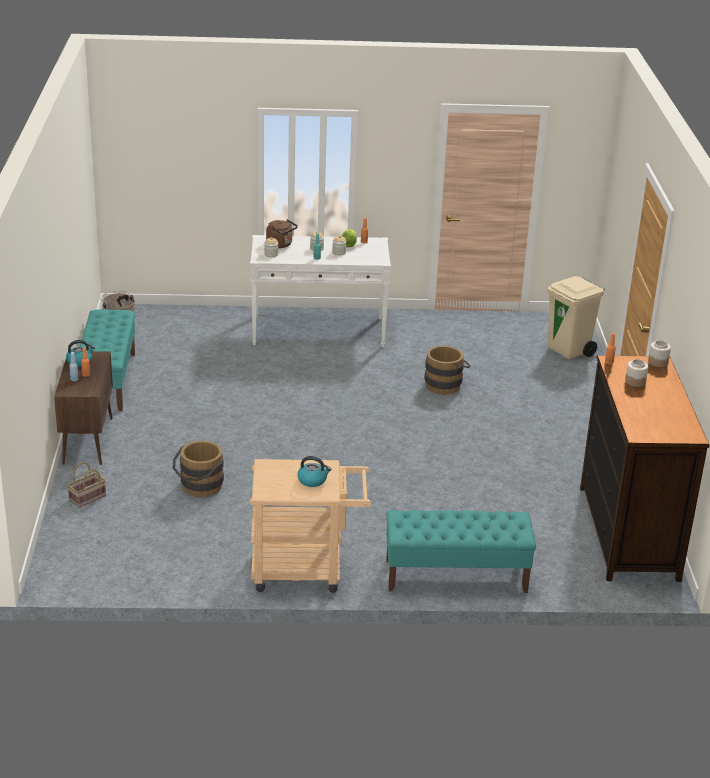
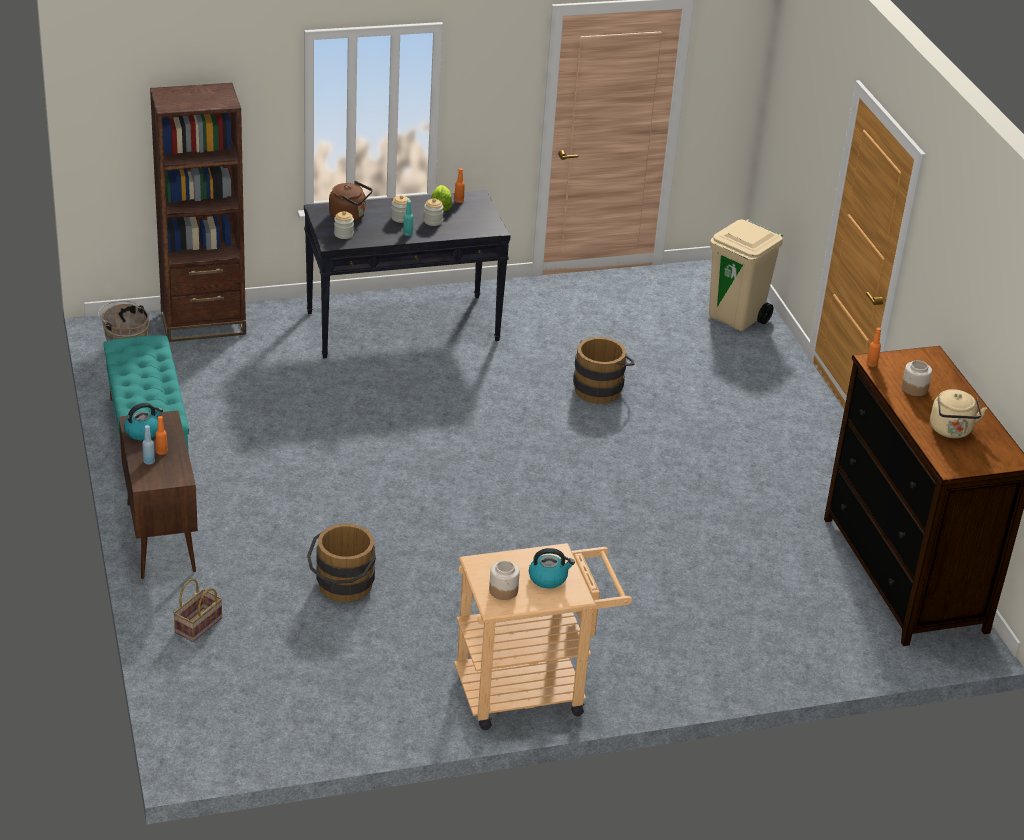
camera: 15 degrees left, 5 degrees up
(179, 315) = (203, 324): none -> brown bookcase
(319, 331) = (403, 326): white console table -> black console table
(455, 576) = (720, 668): turquoise bench -> none
(651, 412) = (951, 431): none -> beige kettle
(658, 362) = (929, 356): jar -> jar (503, 590)

